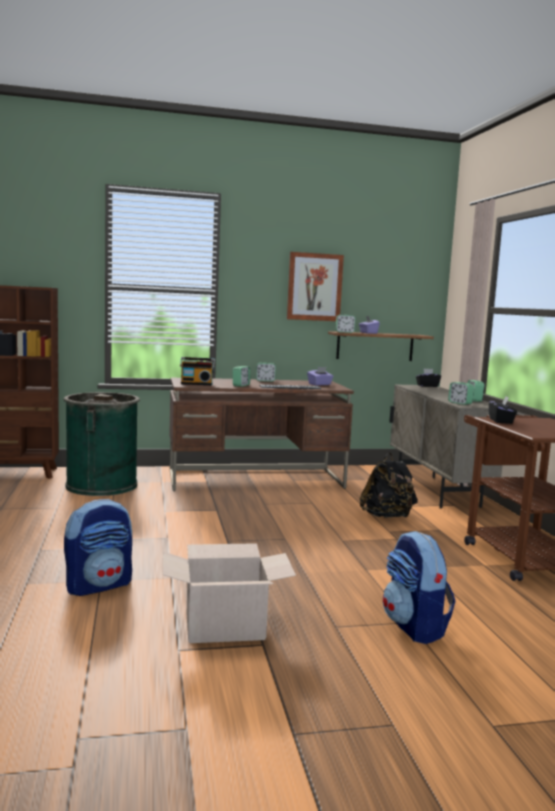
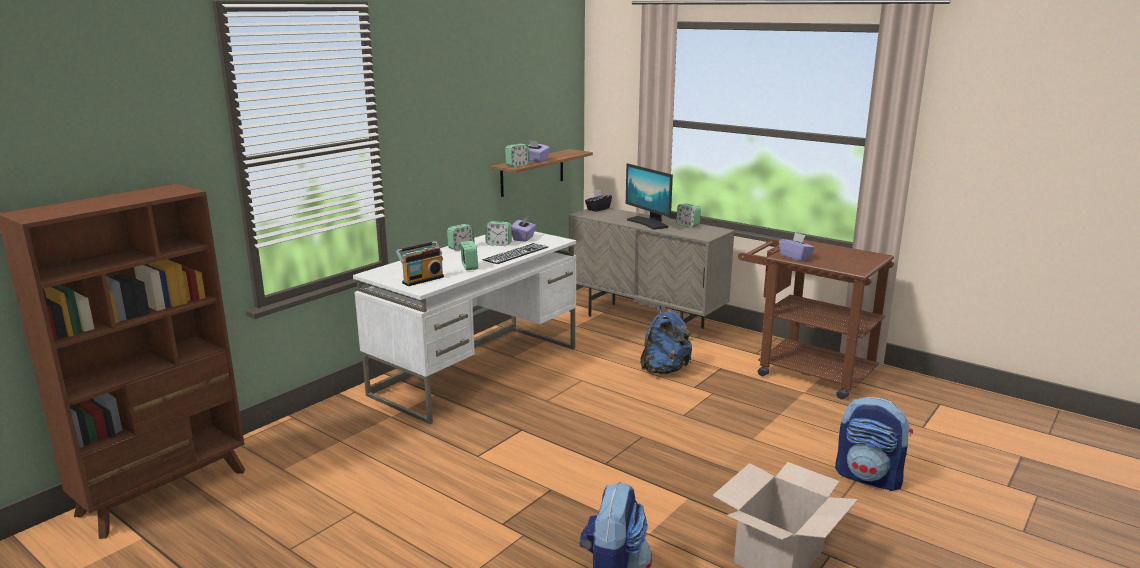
camera: 40 degrees left, 10 degrees up
(102, 485) = (334, 453): green trash can -> none
(256, 479) = (478, 370): brown desk -> white desk
(314, 287) = (475, 114): picture -> none
(387, 517) = (664, 370): black backpack -> blue backpack
(442, 395) = (648, 223): none -> monitor
(460, 403) = (692, 234): alarm clock -> alarm clock (498, 244)
(501, 421) = (795, 257): black tissue box -> purple tissue box

